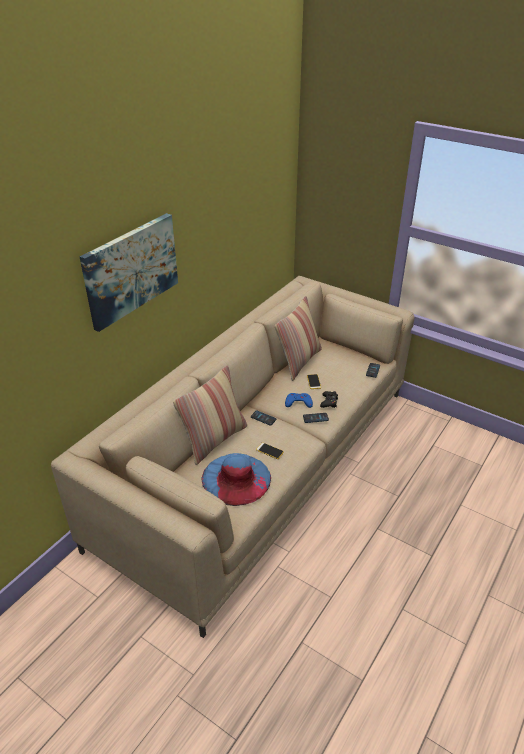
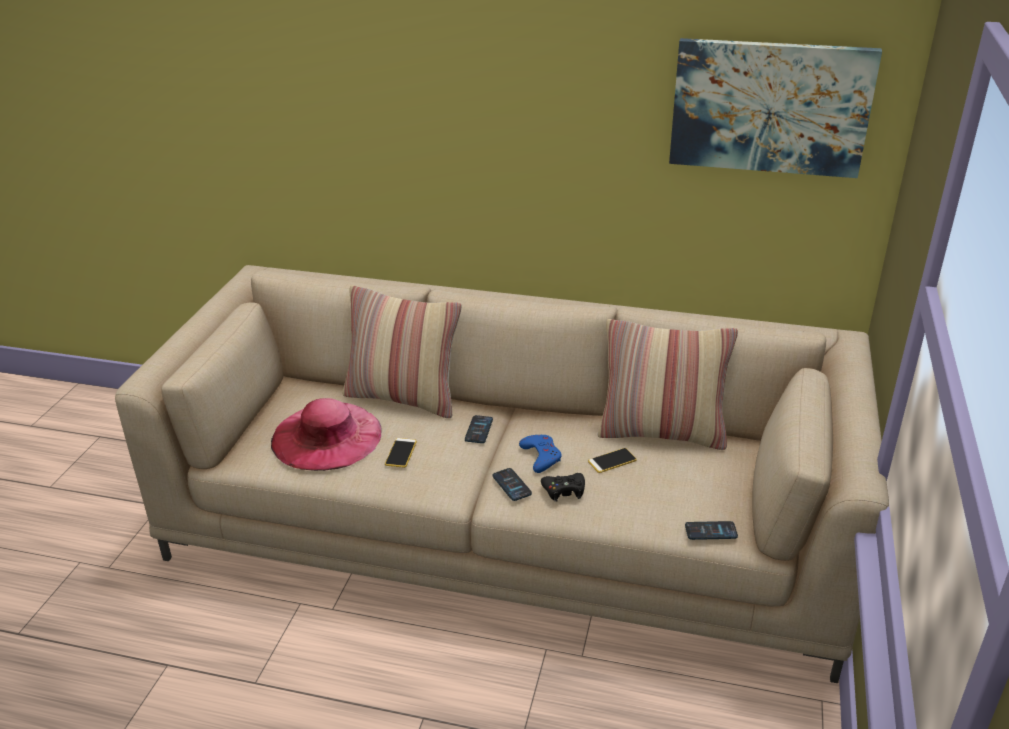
camera: 70 degrees right, 5 degrees down
(131, 270) = (414, 90): picture -> picture (770, 107)
(236, 478) = (327, 436): blue hat -> pink hat

